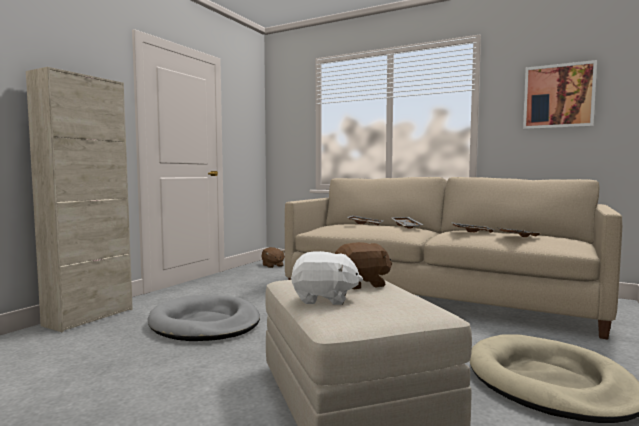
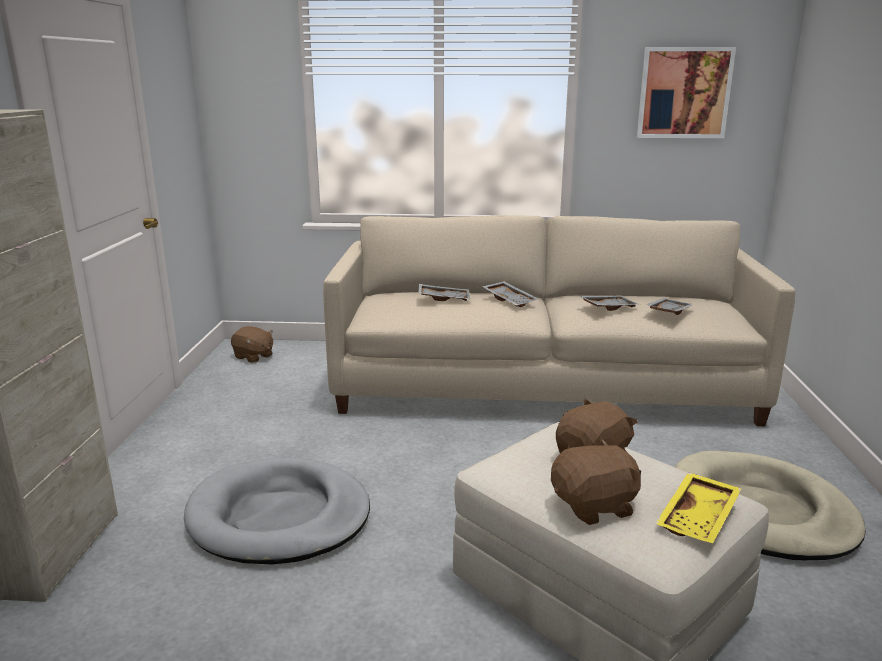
camera: 25 degrees left, 15 degrees up
(324, 299) = (594, 506): white plush toy -> brown plush toy
(392, 313) = (699, 518): none -> yellow tray

